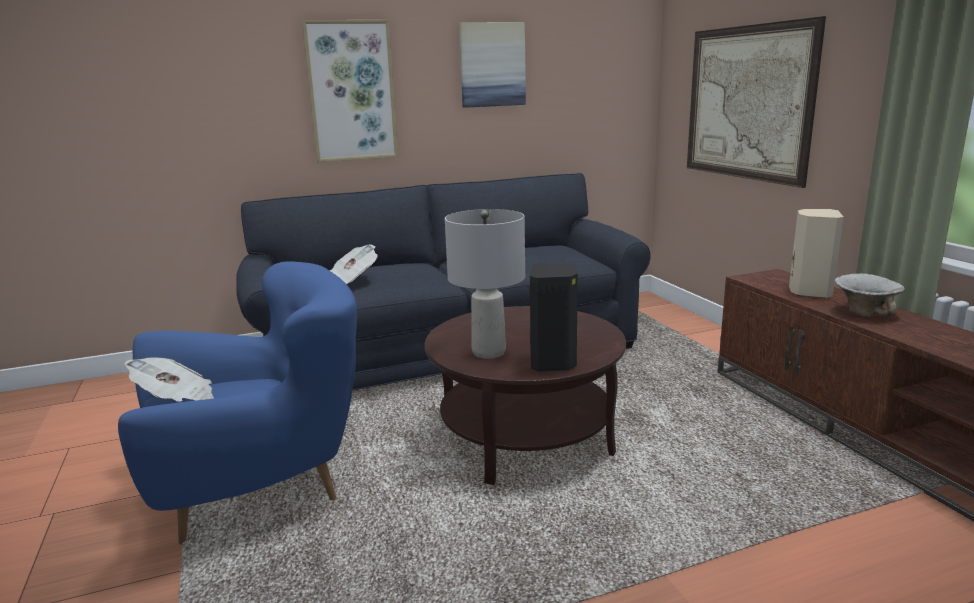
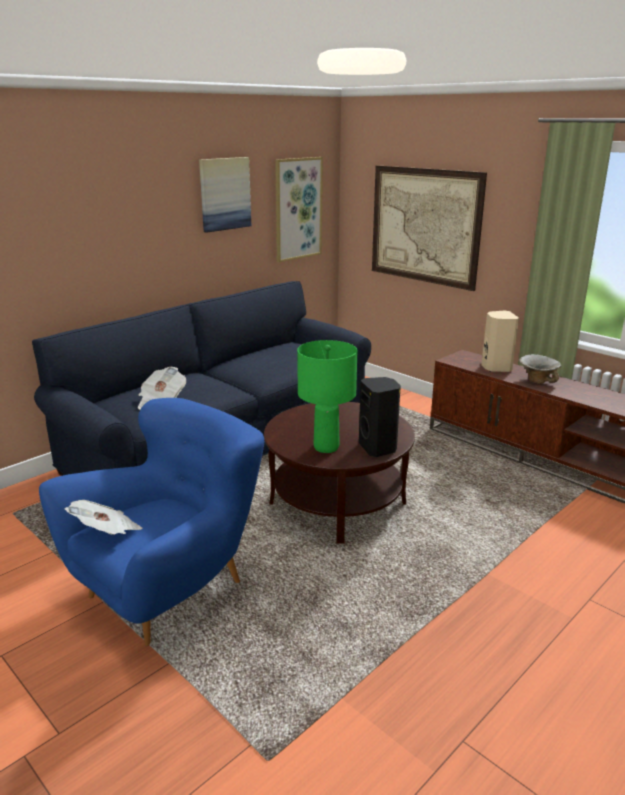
camera: 25 degrees left, 5 degrees up
(351, 91) = (116, 225): picture -> picture (298, 209)
(488, 352) = (326, 447): grey table lamp -> green table lamp

